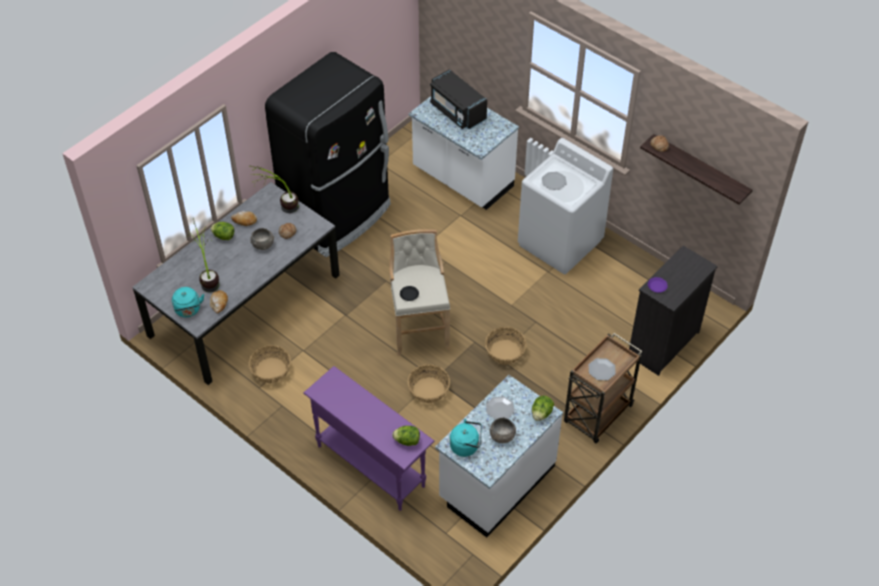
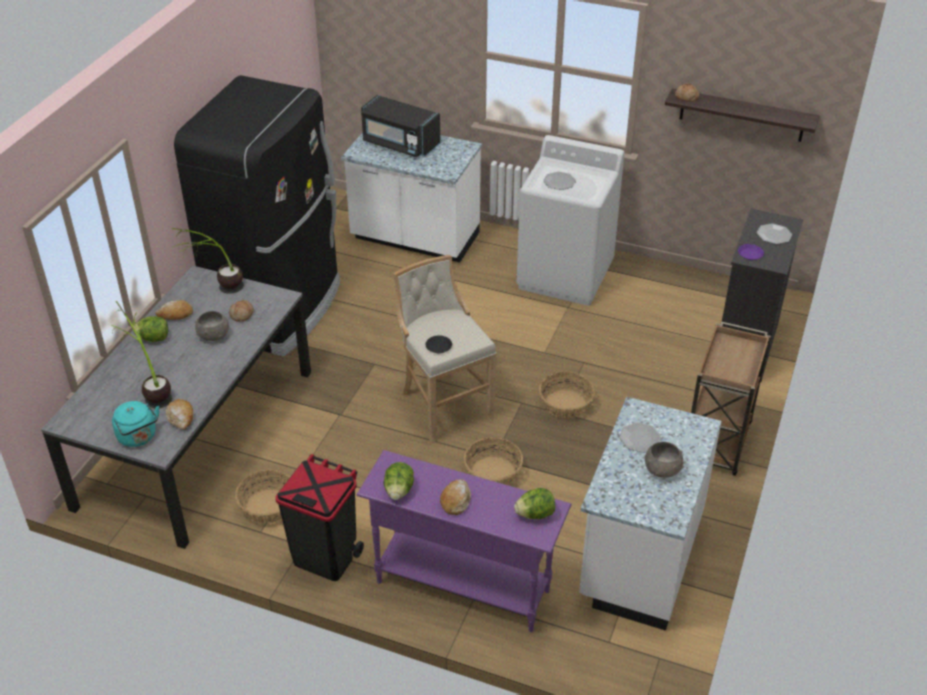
camera: 20 degrees left, 10 degrees down
(293, 418) = (325, 557): none -> black trash can
(362, 416) = (456, 500): none -> bread
(466, 446) = (623, 495): turquoise kettle -> none
(541, 413) = (696, 429): lettuce -> lettuce (399, 490)
(601, 370) = (732, 365): plate -> plate (774, 235)

